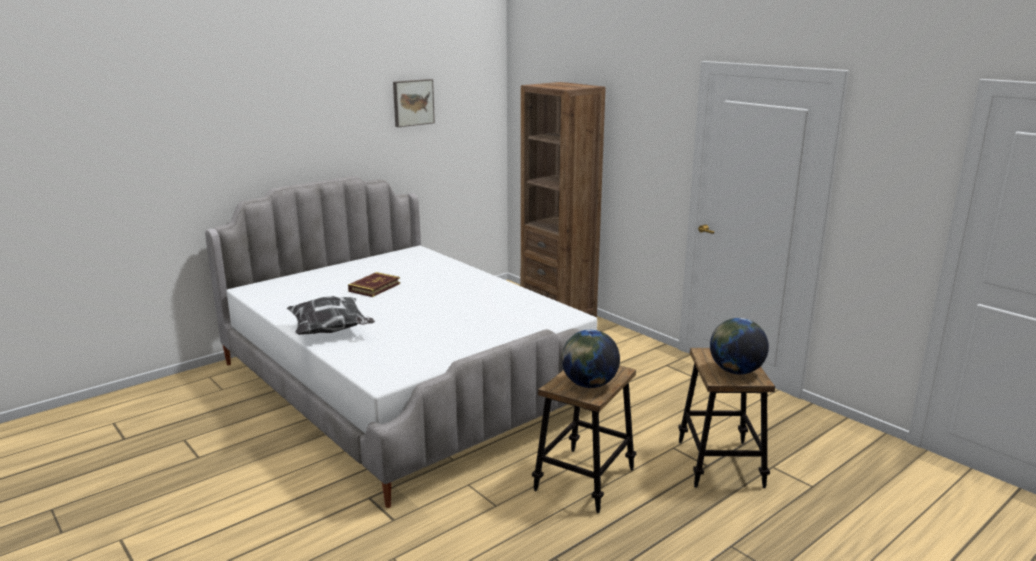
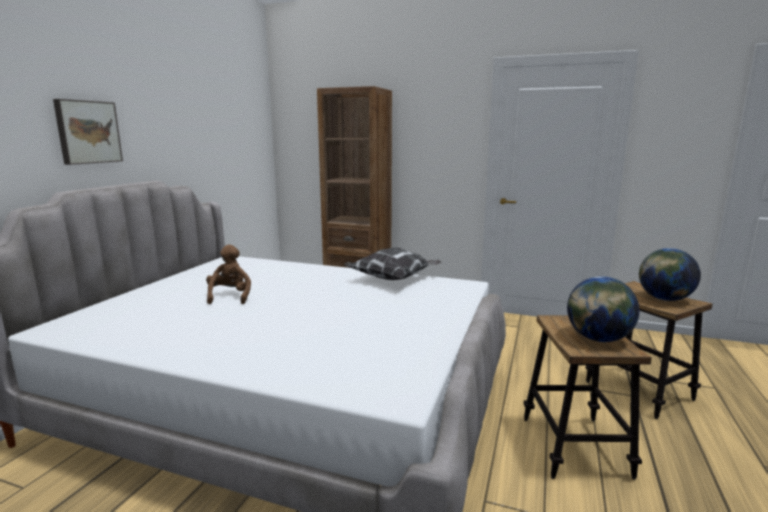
camera: 30 degrees left, 5 degrees down
(331, 331) = (238, 354): pillow -> pillow (394, 279)
(374, 287) = (230, 297): book -> brown plush toy
(412, 102) = (200, 107): picture -> picture (87, 132)

